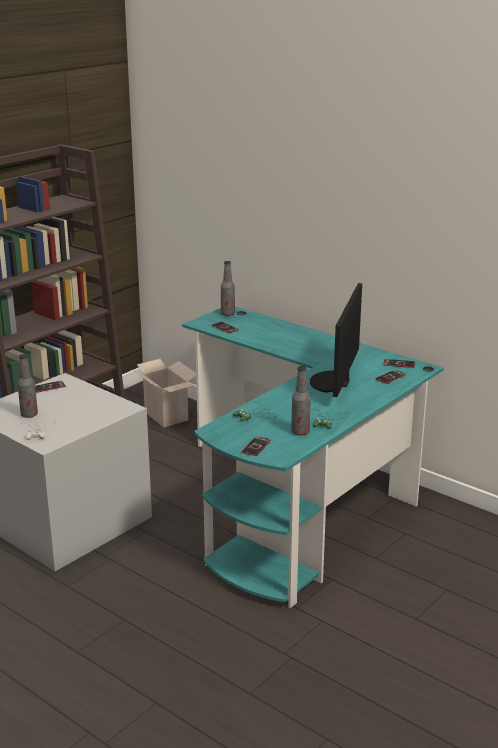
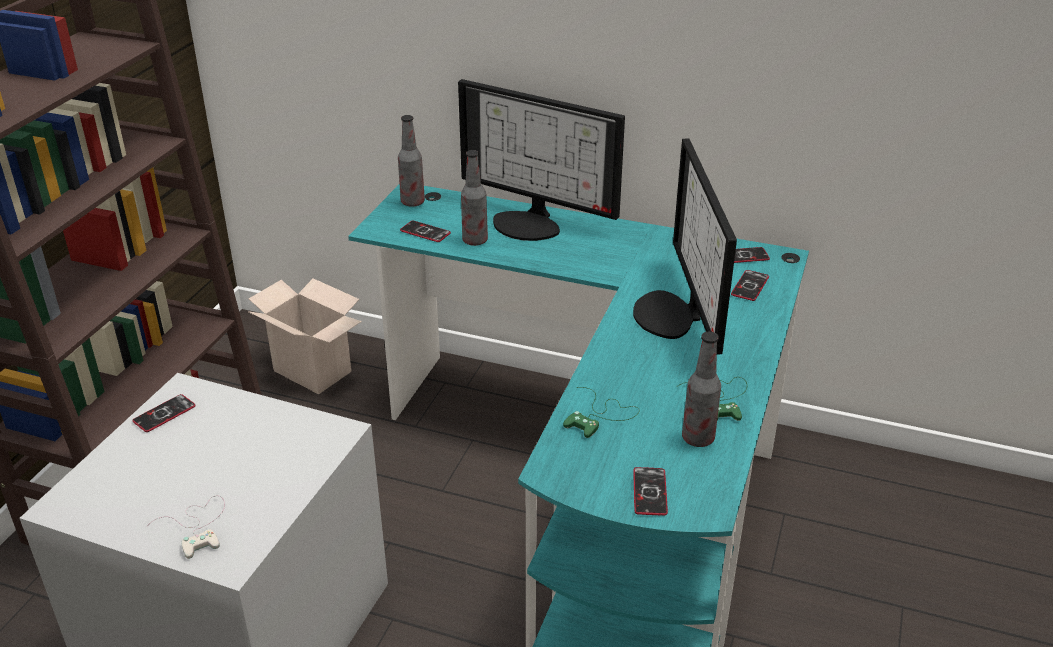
camera: 20 degrees left, 10 degrees up
(29, 415) = (160, 492): bottle -> bottle (475, 241)
(287, 332) = (530, 223): none -> monitor

